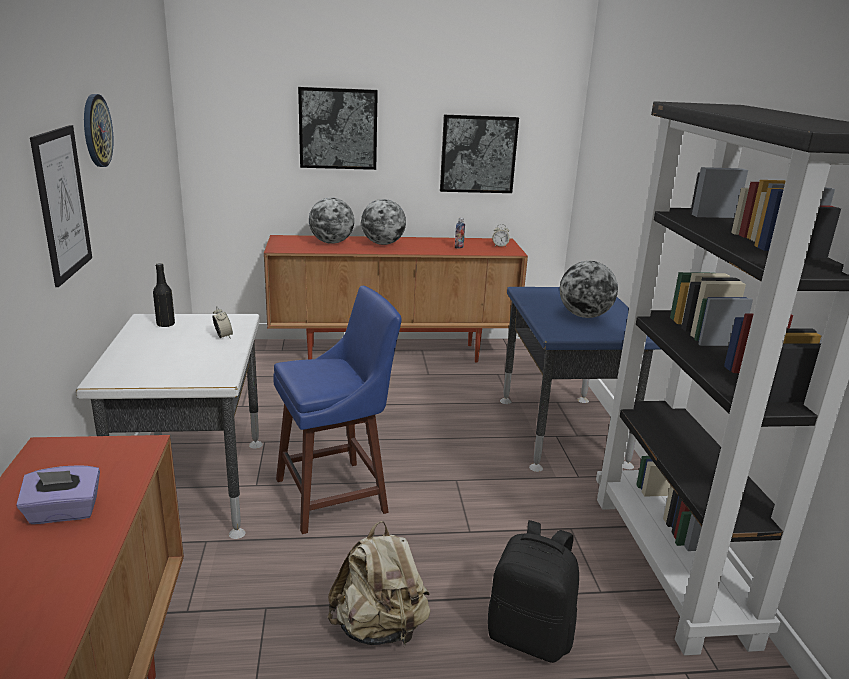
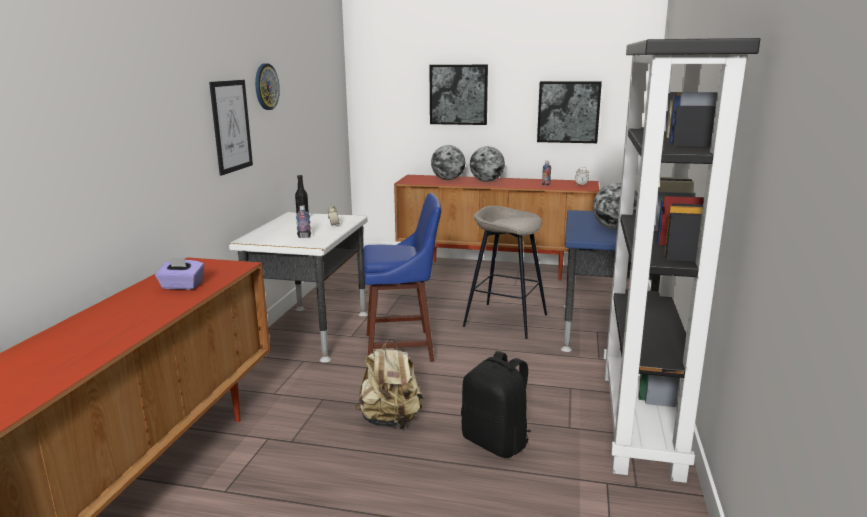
camera: 20 degrees right, 5 degrees down
(193, 365) = (304, 237): none -> bottle
(444, 431) = (505, 320): none -> grey stool

